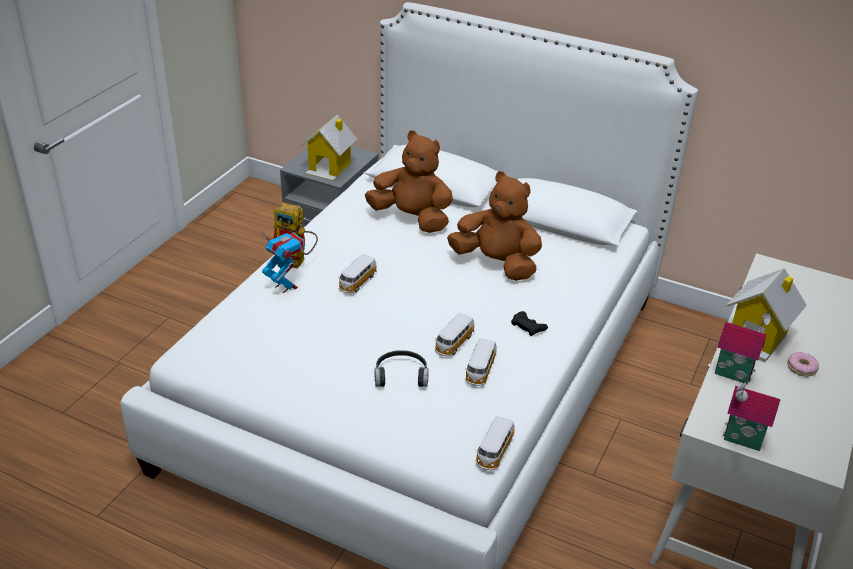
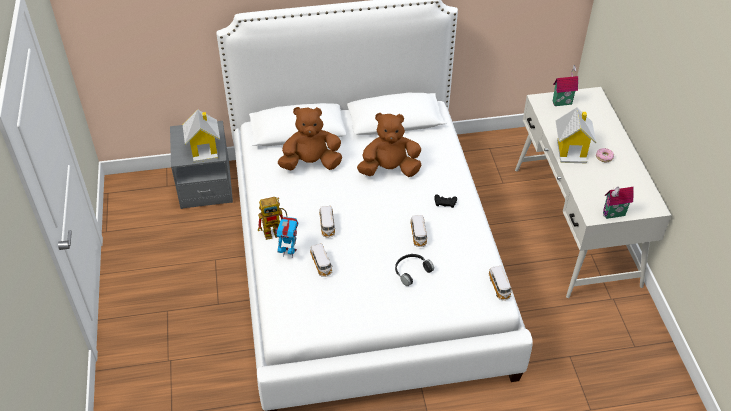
camera: 35 degrees left, 10 degrees up
(480, 371) = (448, 244): toy car -> toy car (321, 265)
(733, 373) = (579, 178): toy house -> toy house (562, 102)

